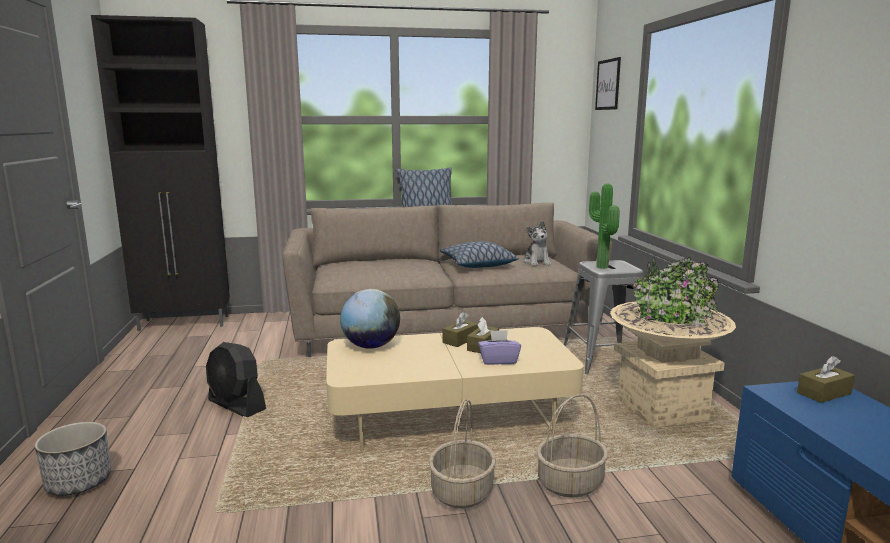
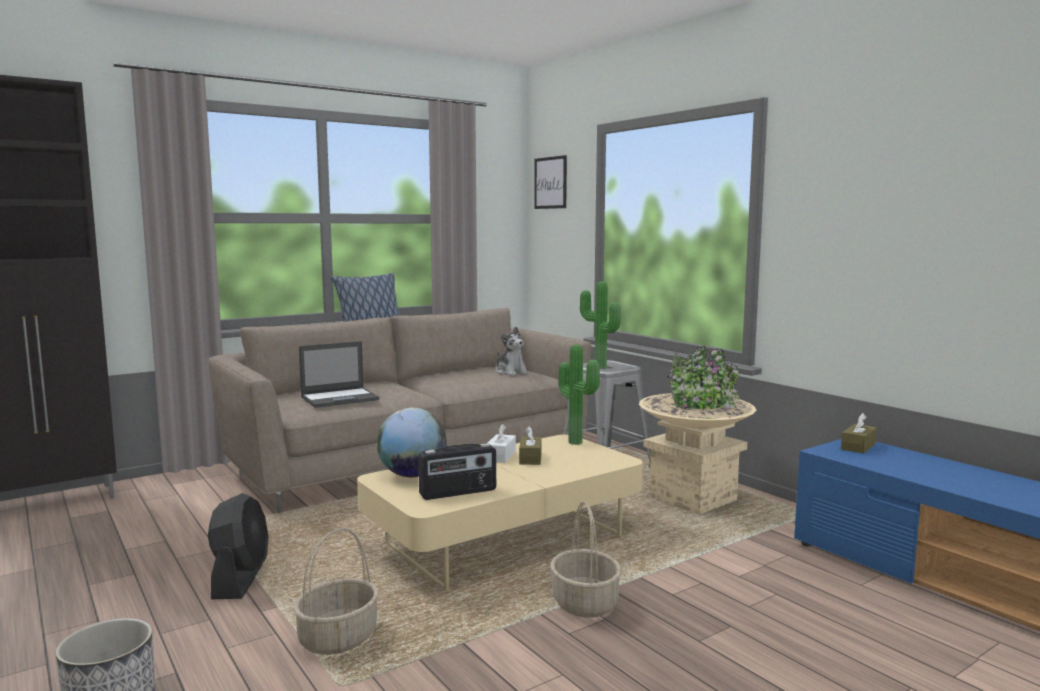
camera: 25 degrees left, 5 degrees down
(236, 405) = (240, 579): black fan -> black fan turned 105 degrees counterclockwise
(370, 271) = (340, 398): none -> laptop
(386, 369) = (458, 493): none -> radio
(460, 340) = (500, 456): brown tissue box -> white tissue box
(477, 264) = (451, 380): pillow -> none
(498, 360) = (561, 468): purple tissue box -> none
(543, 337) = (577, 442): none -> potted plant
(570, 484) = (673, 574): basket -> basket (338, 639)

